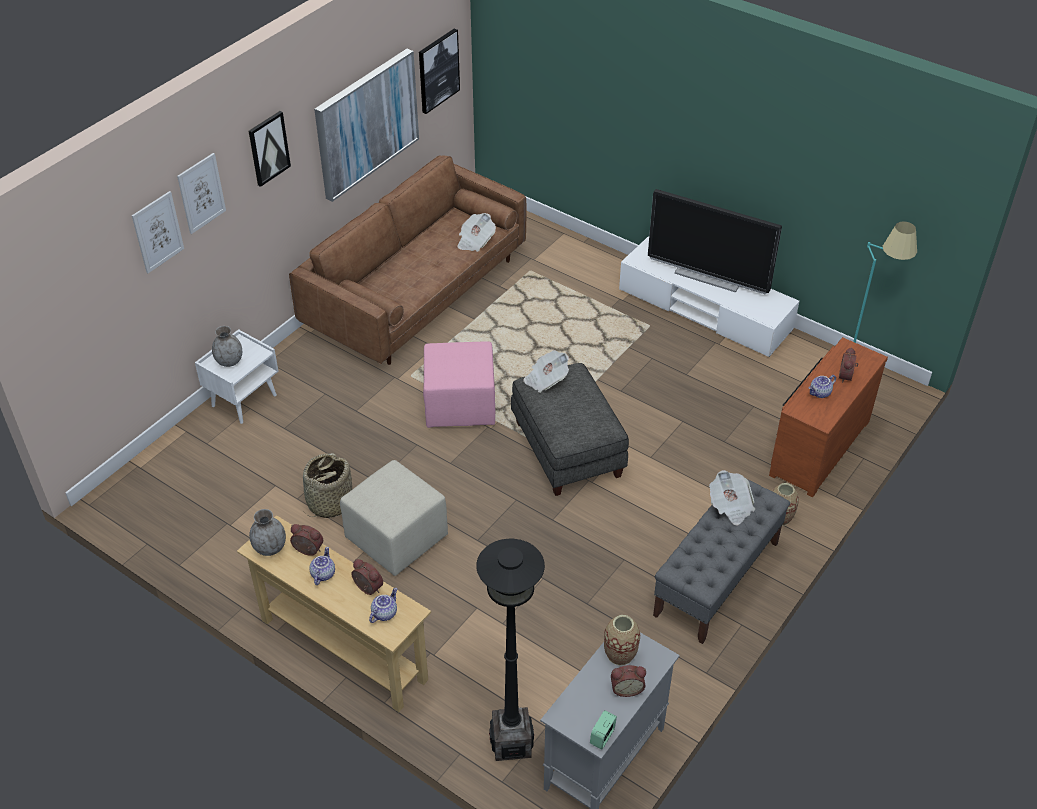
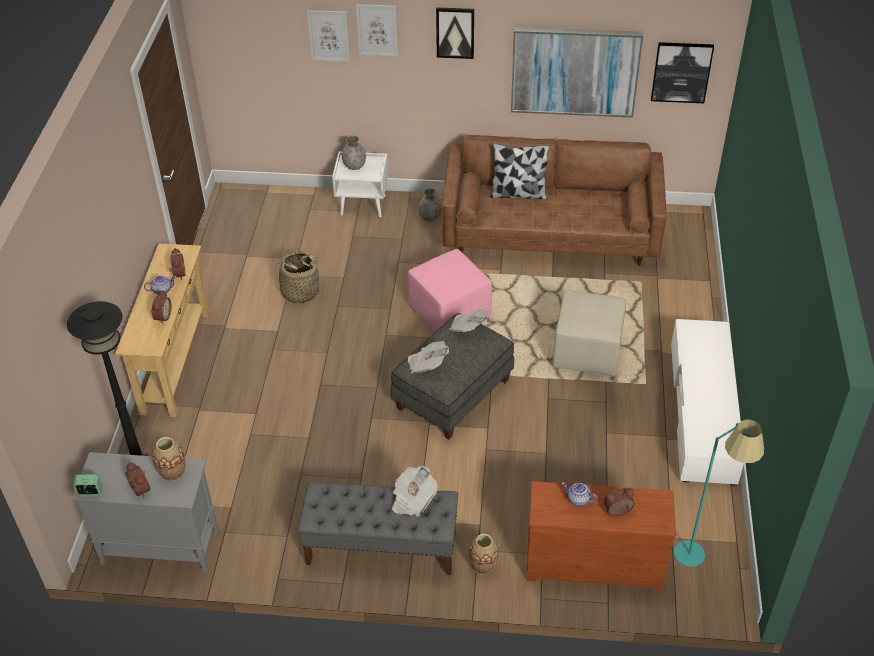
camera: 60 degrees right, 0 degrees up
(270, 548) = (169, 256): grey vase -> grey vase (430, 217)
(384, 613) = (145, 334): teapot -> none
(387, 272) = (518, 193): none -> pillow
(398, 538) = (292, 341): beige ottoman -> beige ottoman (587, 353)
(475, 241) = (600, 221): newspaper -> newspaper (427, 364)
(708, 277) = (713, 383): television -> none

